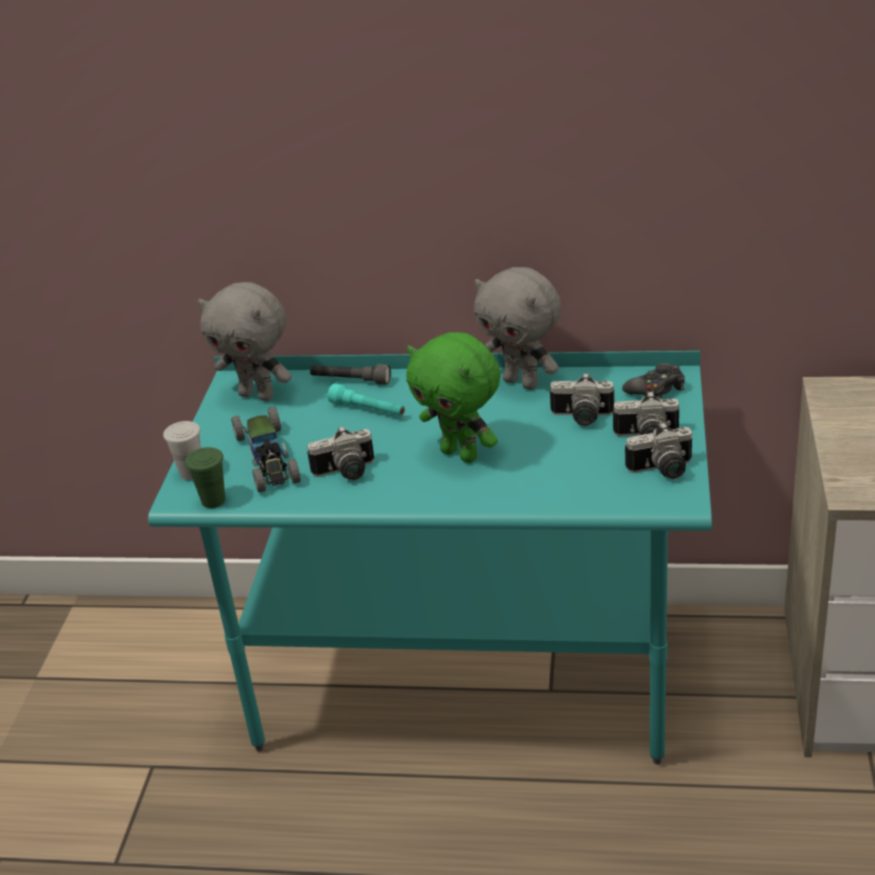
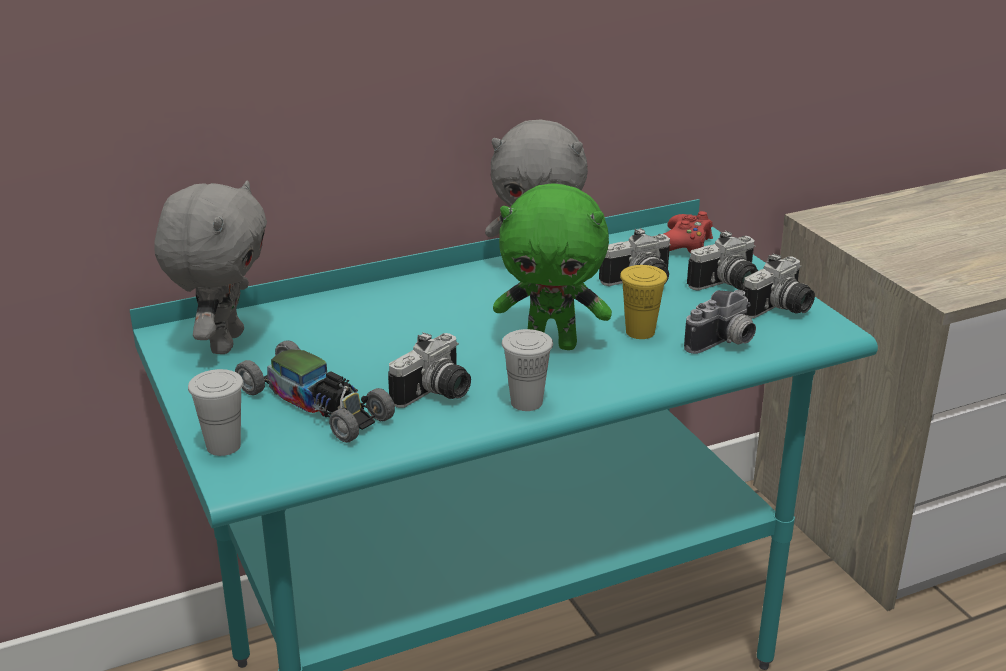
camera: 35 degrees left, 5 degrees down
(213, 500) = (291, 468): green cup -> none
(258, 395) = (224, 342): grey plush toy -> grey plush toy turned 75 degrees counterclockwise
(350, 381) = (331, 303): grey flashlight -> none
(368, 410) = (389, 327): turquoise flashlight -> none
(396, 496) = (526, 402): none -> white cup
(533, 461) = (640, 332): none -> yellow cup
(584, 488) = (724, 343): none -> camera
(656, 390) = (684, 244): black game controller -> red game controller

